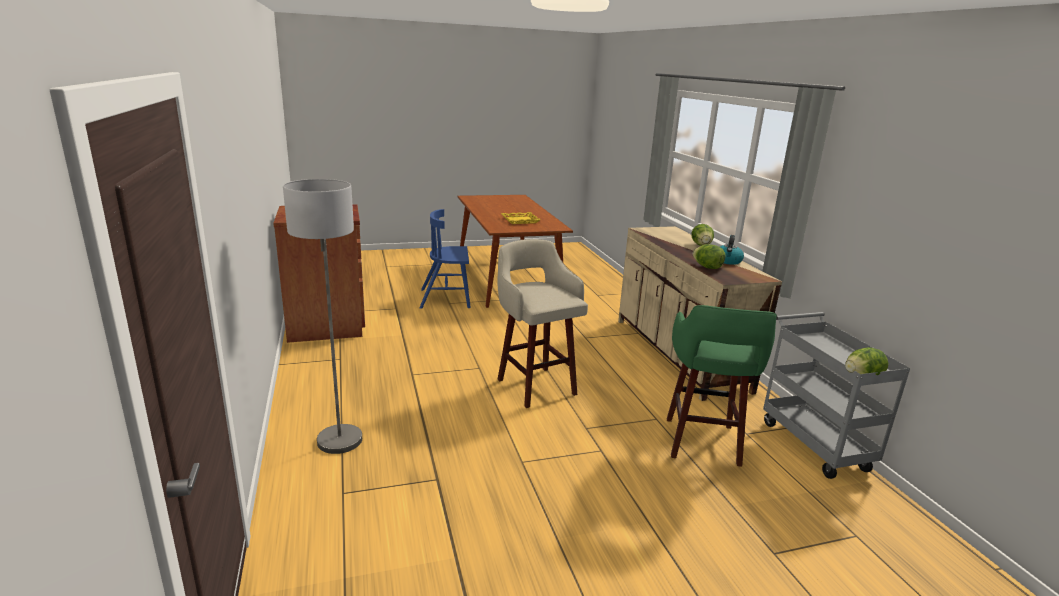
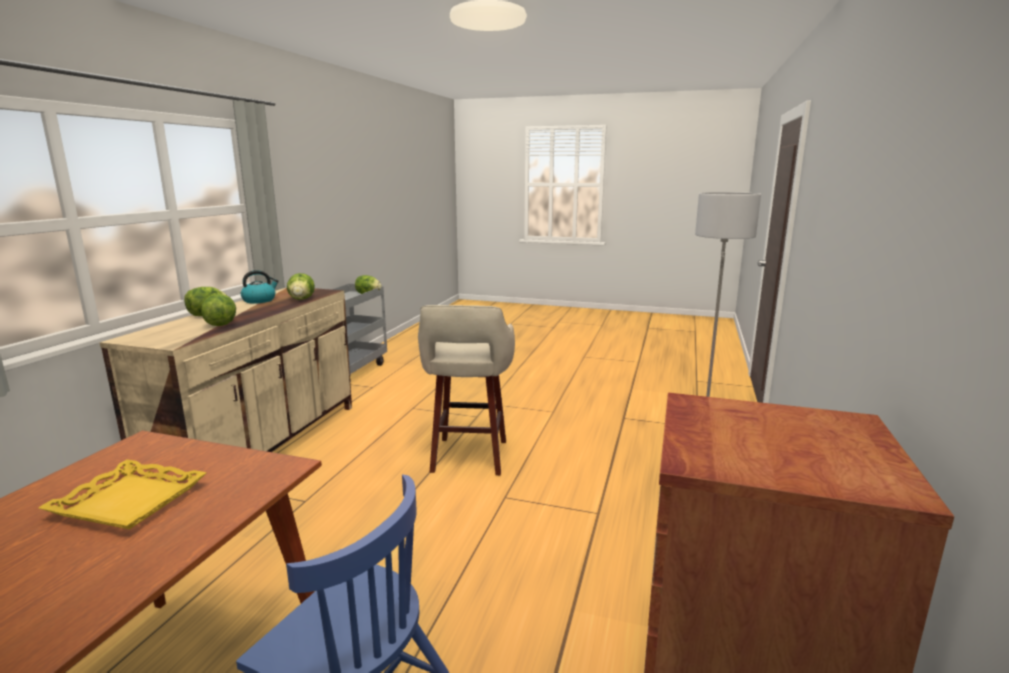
camera: 145 degrees left, 5 degrees down
(666, 241) = (221, 324): none -> lettuce
(702, 444) = (414, 390): green stool -> none

